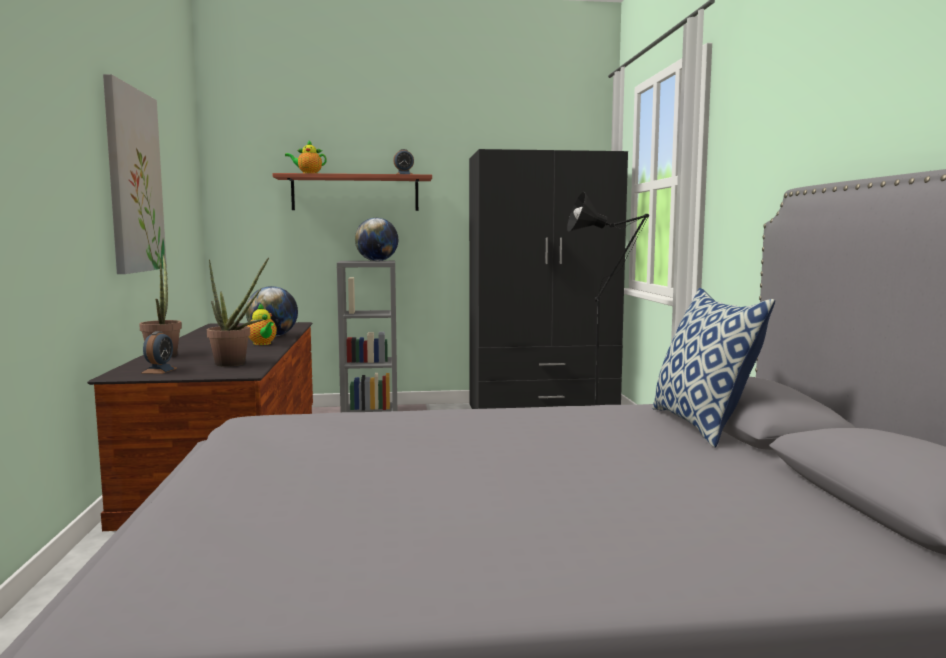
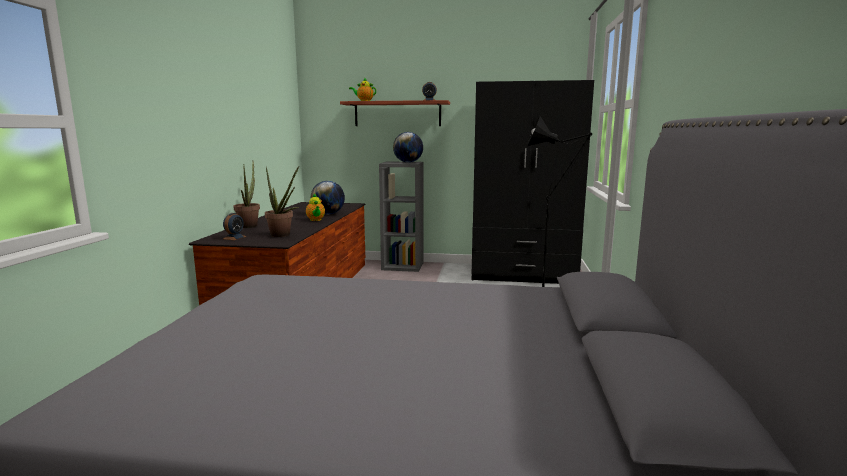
camera: 15 degrees right, 5 degrees up
(134, 181) = (234, 112): picture -> none
(703, 425) = (563, 311): pillow -> none

